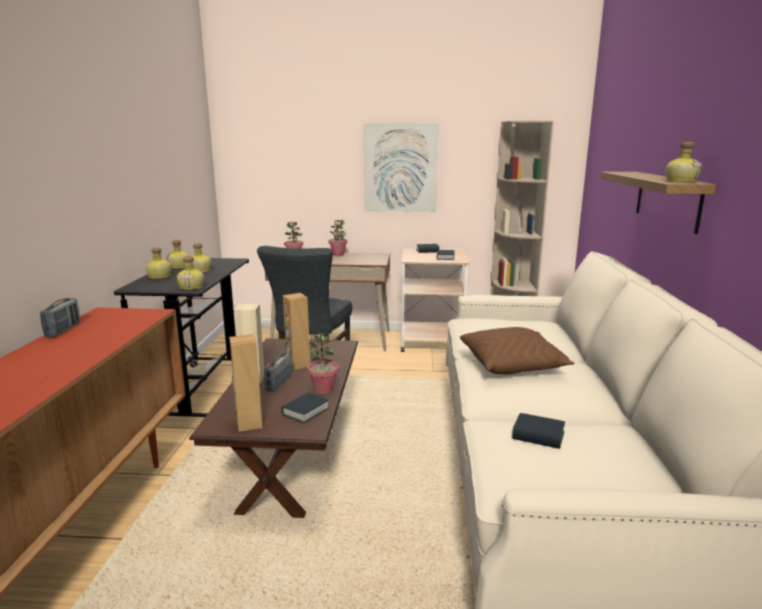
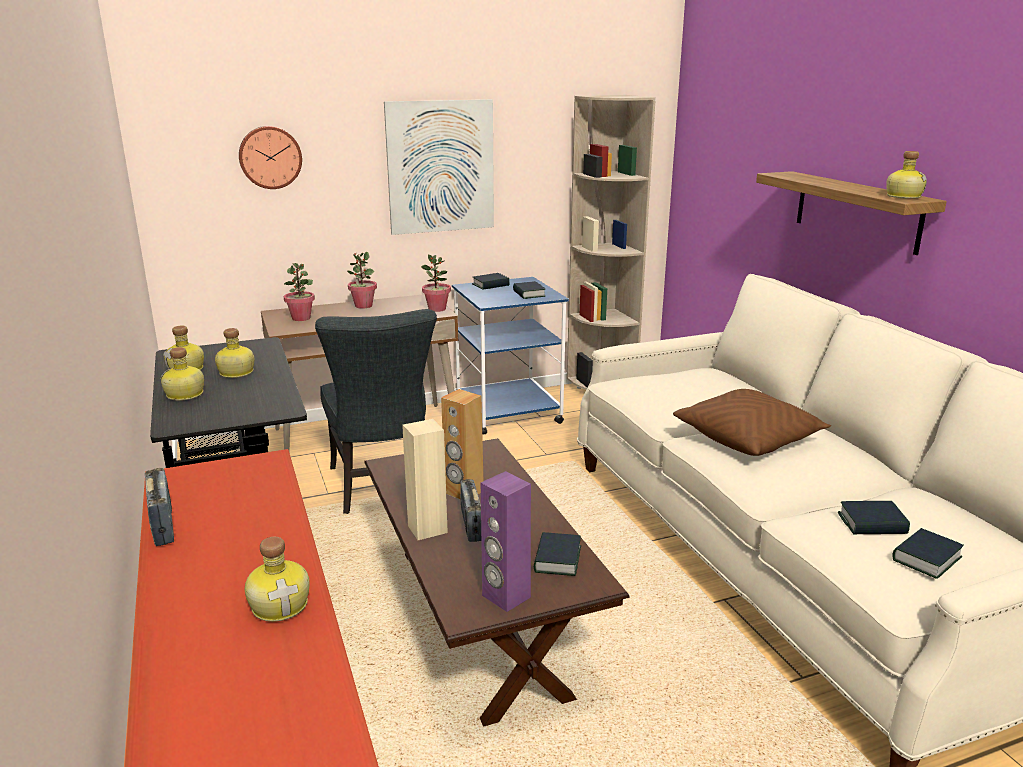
camera: 25 degrees left, 5 degrees up
(192, 287) = (276, 406): bottle -> bottle (281, 604)
(248, 423) = (505, 597): brown speaker -> purple speaker
(291, 156) = (270, 157): none -> wall clock
(323, 389) = (542, 521): potted plant -> potted plant (437, 309)
(432, 342) = (510, 412): beige cart -> blue cart
(553, 468) = (926, 559): none -> book

